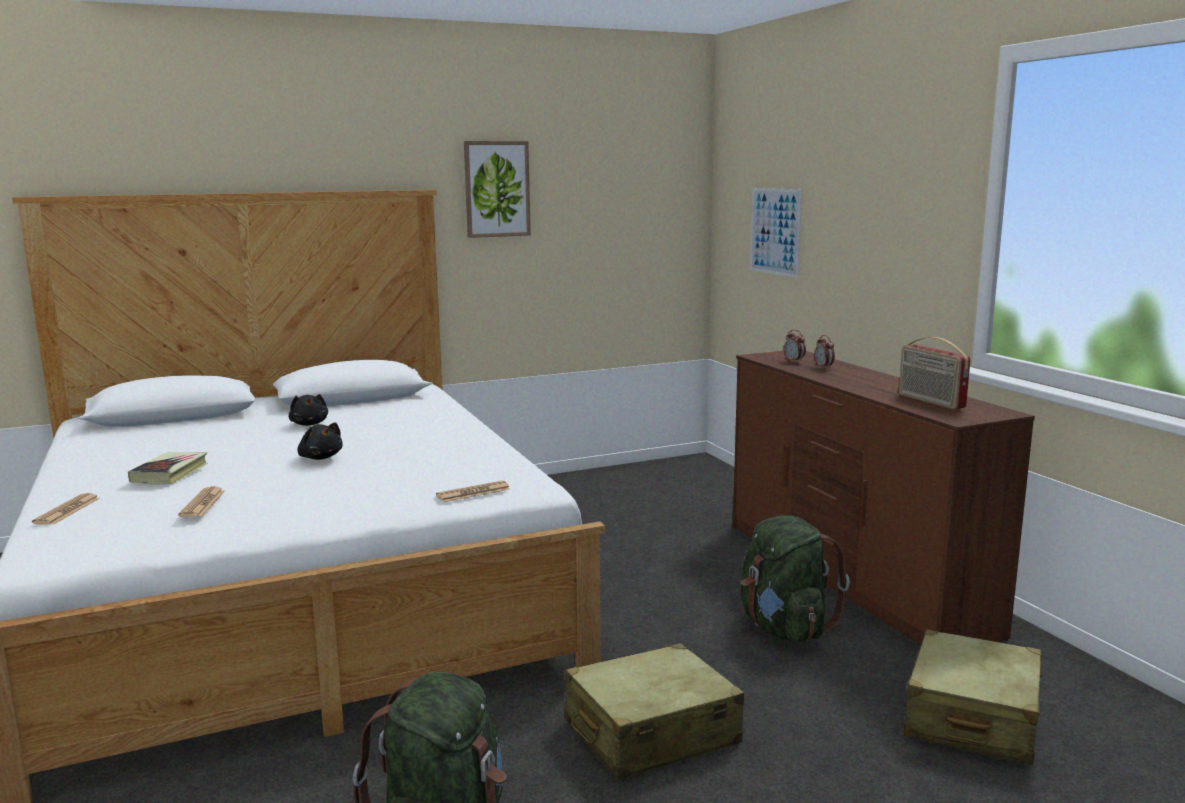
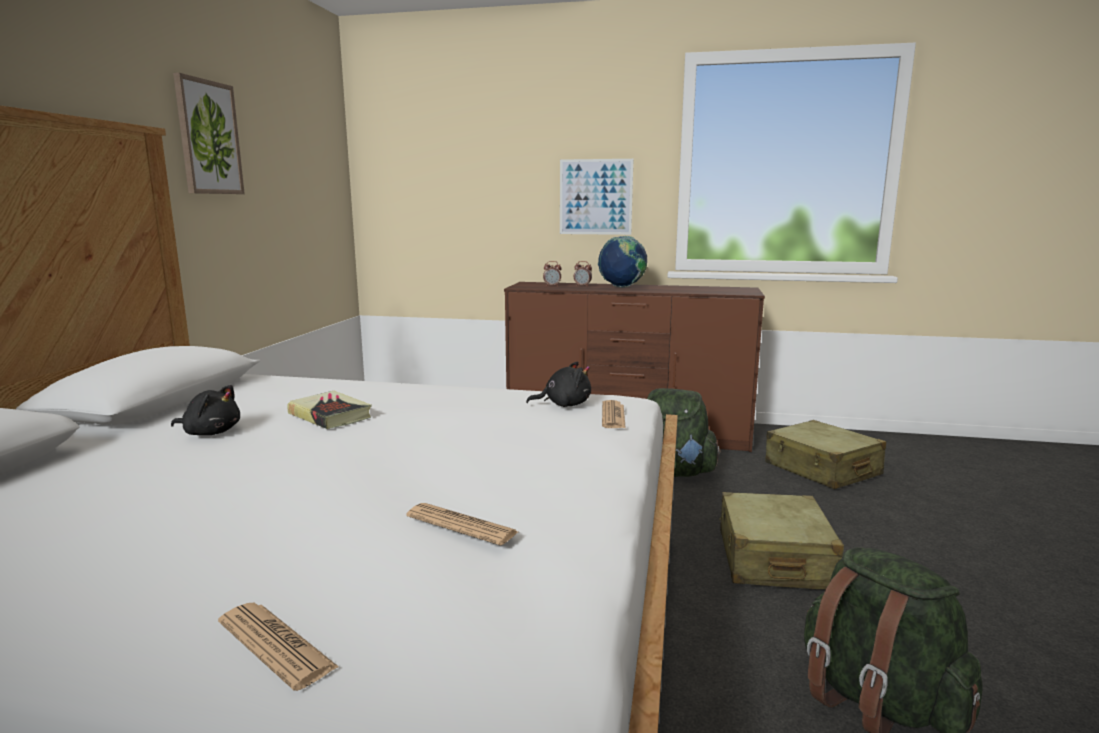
camera: 55 degrees left, 0 degrees up
(170, 473) = (259, 530): book -> book (330, 415)
(320, 457) = (371, 447): black plush toy -> black plush toy (564, 405)
(775, 231) = (449, 193): picture -> picture (595, 197)
(856, 378) = (622, 287): none -> globe
(930, 401) = (703, 289): radio -> none

